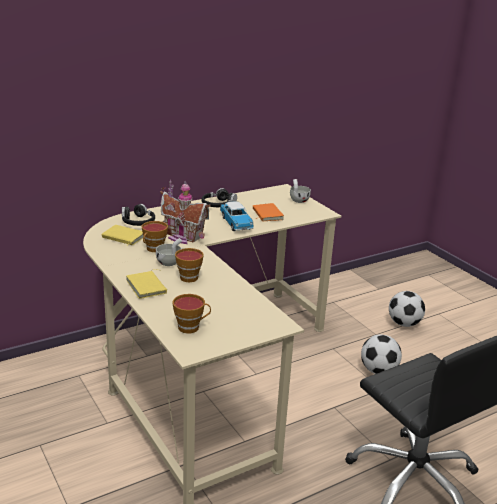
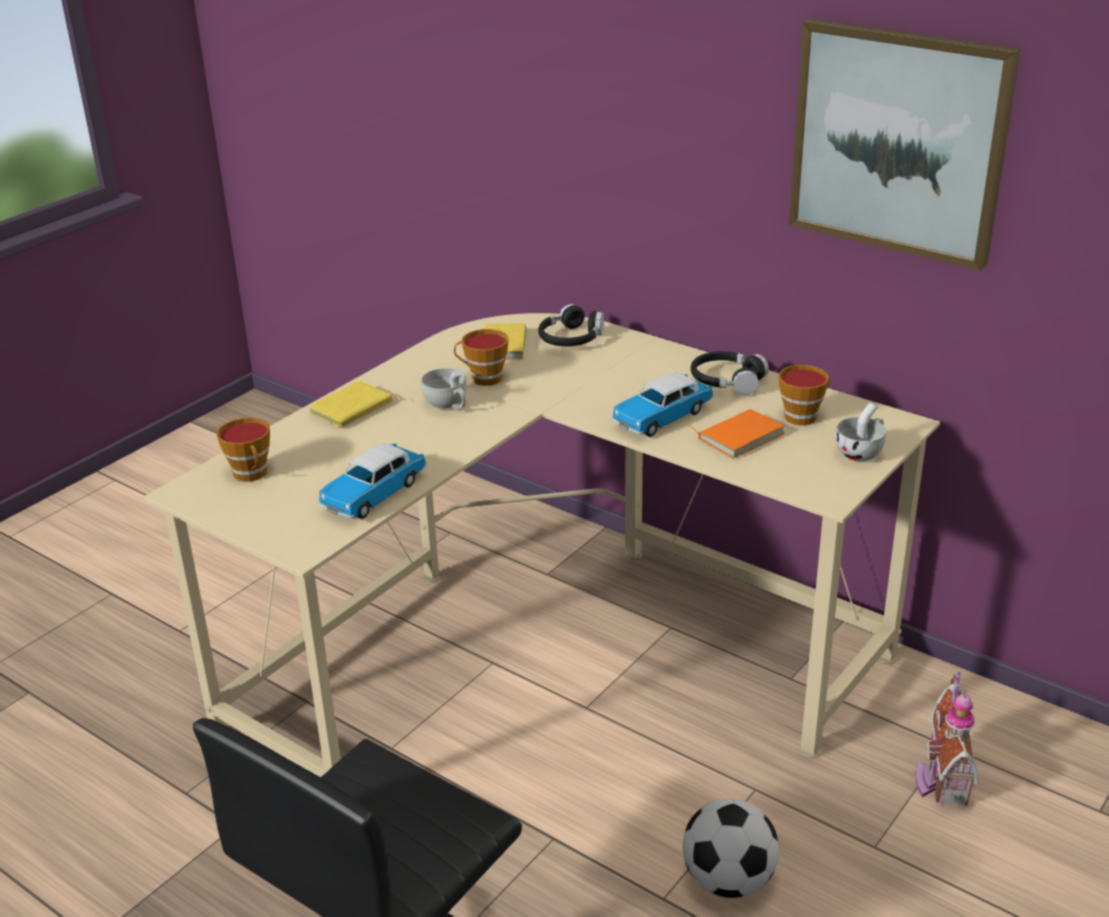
camera: 70 degrees right, 5 degrees up
(182, 237) = (551, 388): toy house -> toy house (941, 780)
(188, 276) = (411, 430): cup -> cup (803, 416)
(244, 298) = (374, 494): none -> toy car
(262, 73) = (899, 141): none -> picture
(404, 323) = (972, 890): football -> none

